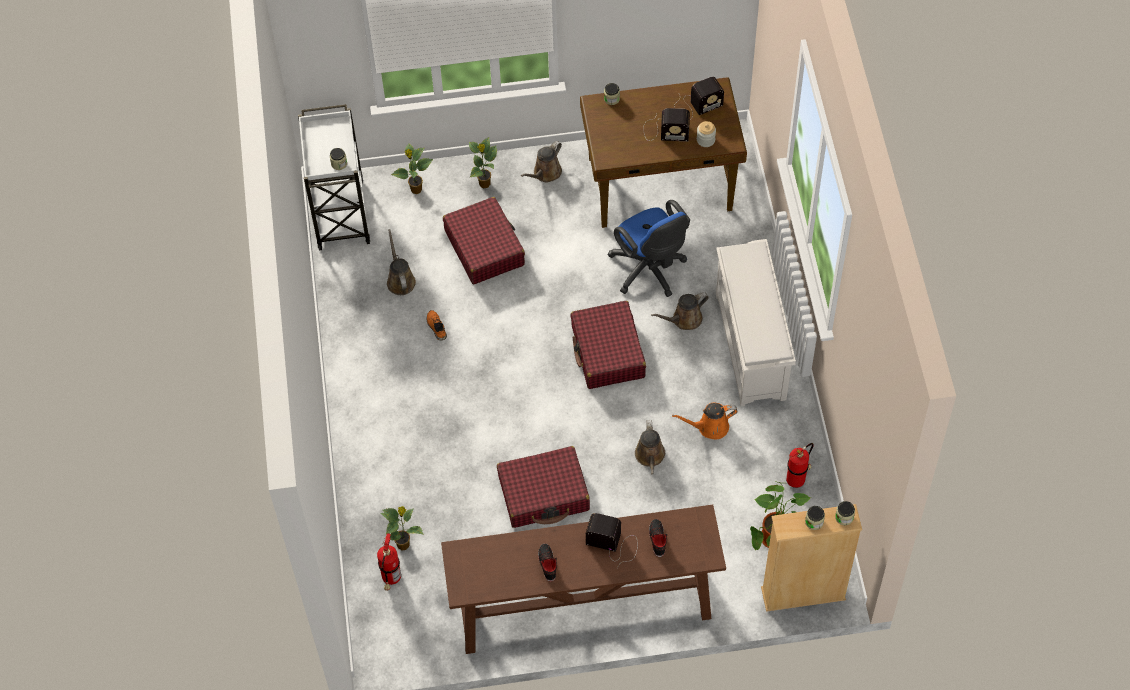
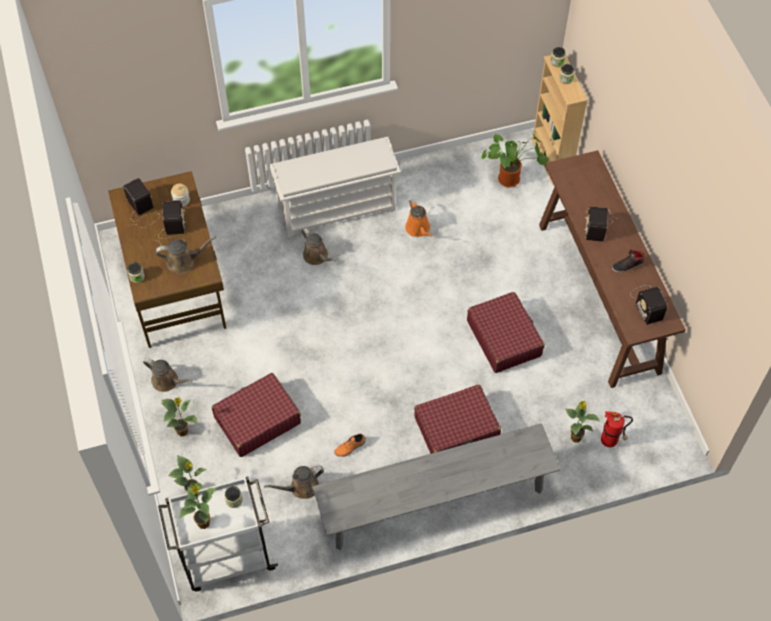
camera: 100 degrees left, 0 degrees up
(323, 139) = (203, 522): none -> potted plant
(357, 396) = (434, 502): none -> grey bench
(492, 573) = (647, 303): none -> radio
(607, 352) = (358, 308): red suitcase -> red suitcase (457, 429)
(649, 271) = (270, 286): blue office chair -> none
(650, 456) = (453, 267): brown watering can -> brown watering can (183, 261)
(657, 539) = (585, 195): black shoe -> none
(797, 479) = (455, 169): fire extinguisher -> none

